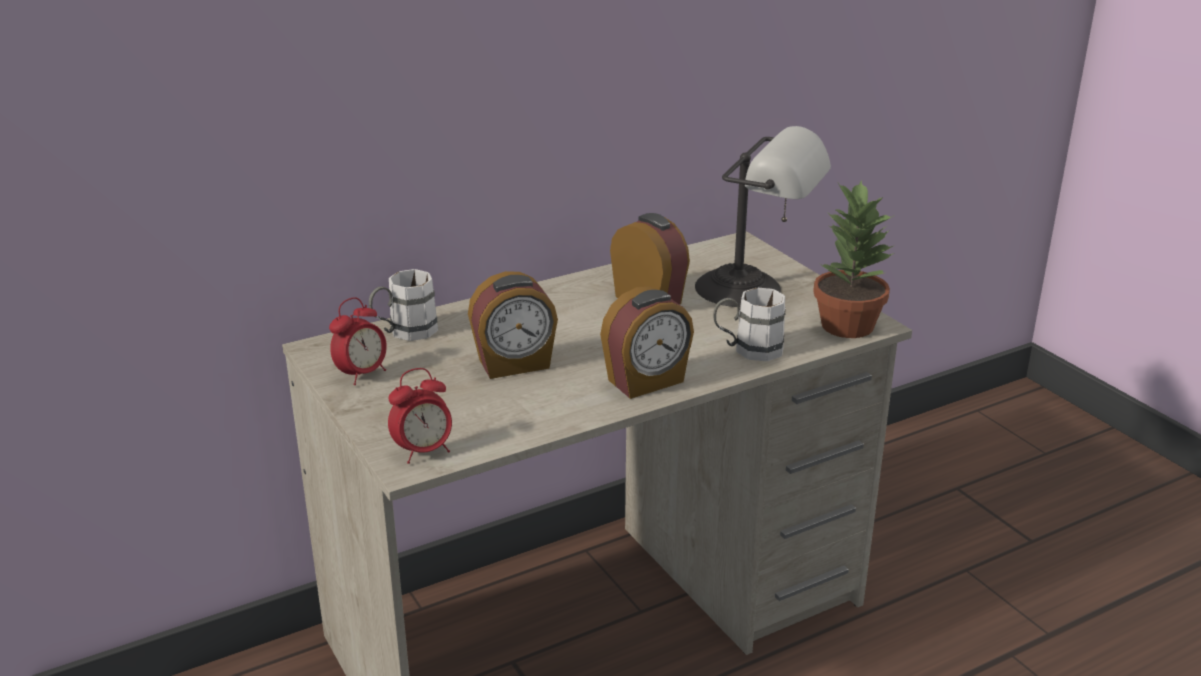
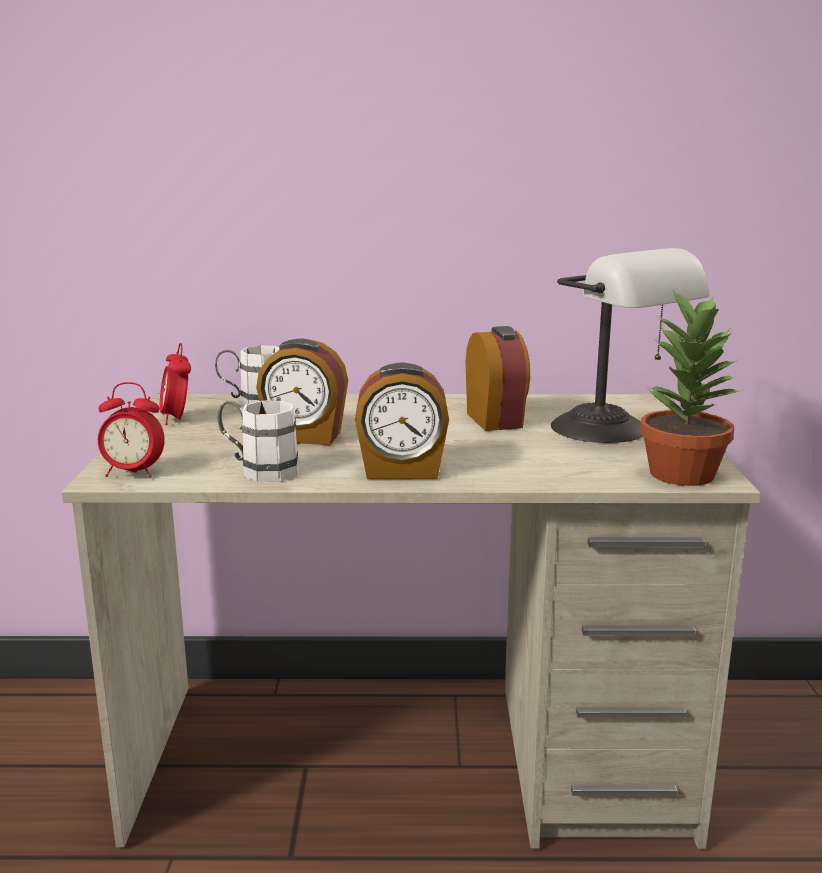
camera: 30 degrees right, 10 degrees down
(362, 374) = (177, 419): alarm clock -> alarm clock turned 90 degrees clockwise
(747, 350) = (540, 470): white mug -> white mug (258, 470)

